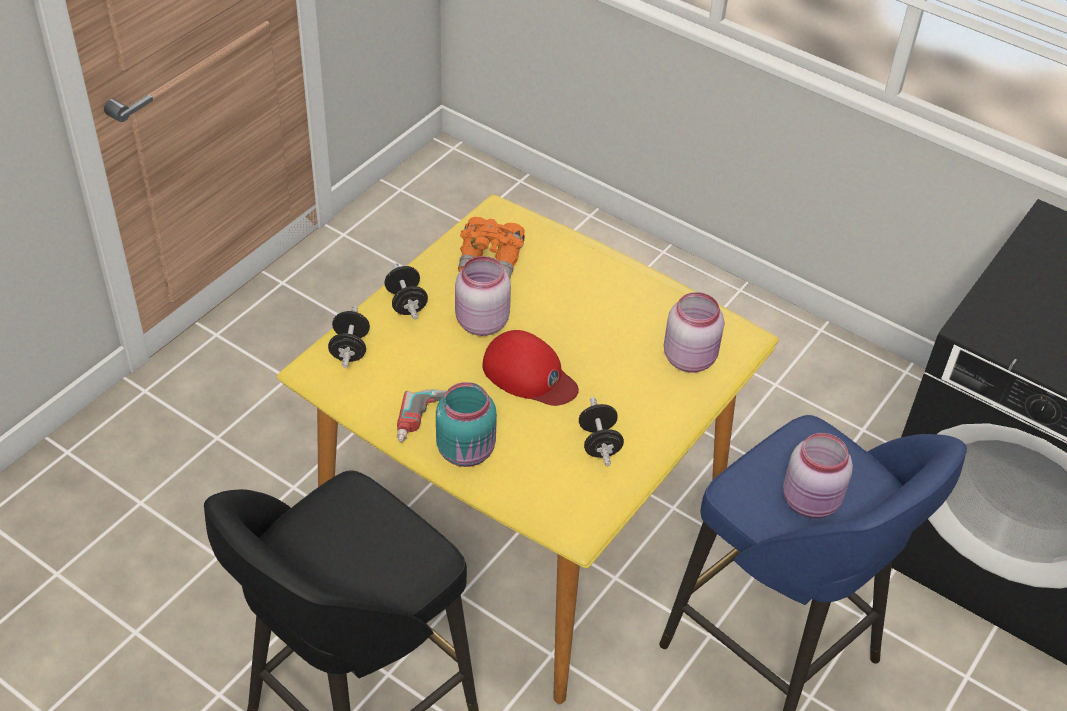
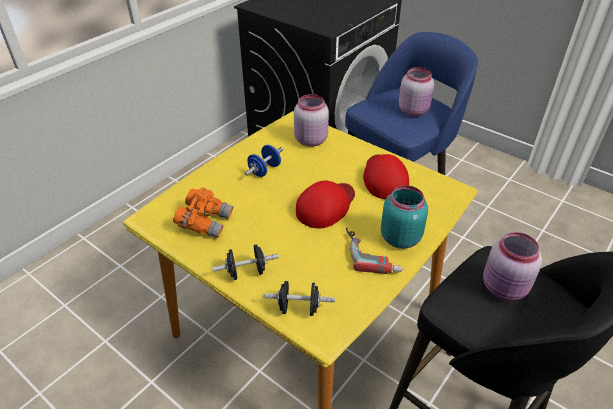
camera: 85 degrees left, 5 degrees down
(480, 323) = (273, 229): pink jar -> pink jar (504, 289)
(599, 443) = (384, 178): black dumbbell -> red cap
(604, 309) = (264, 170): none -> blue dumbbell

